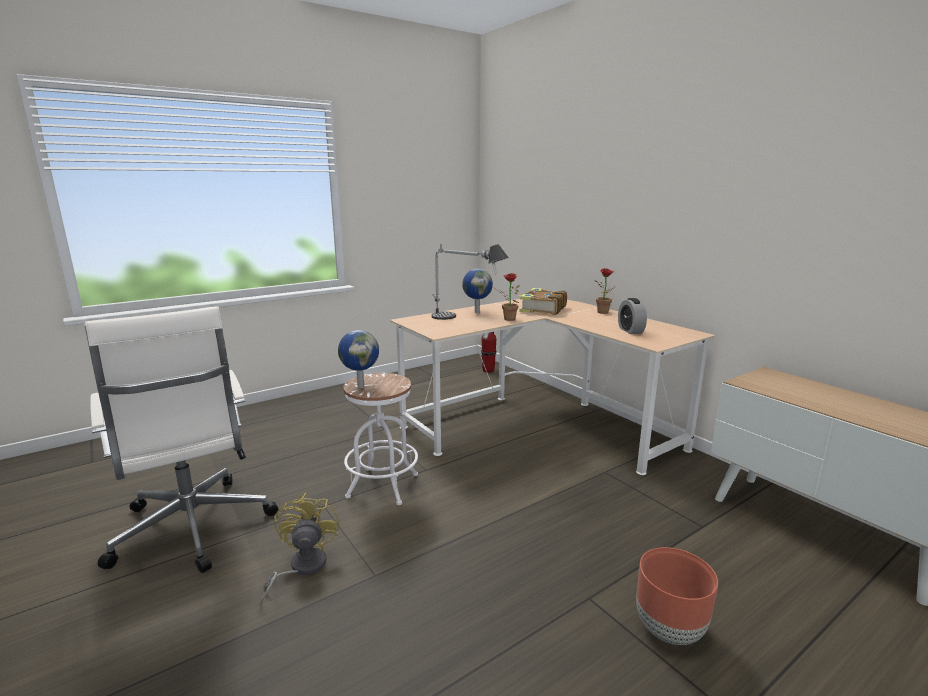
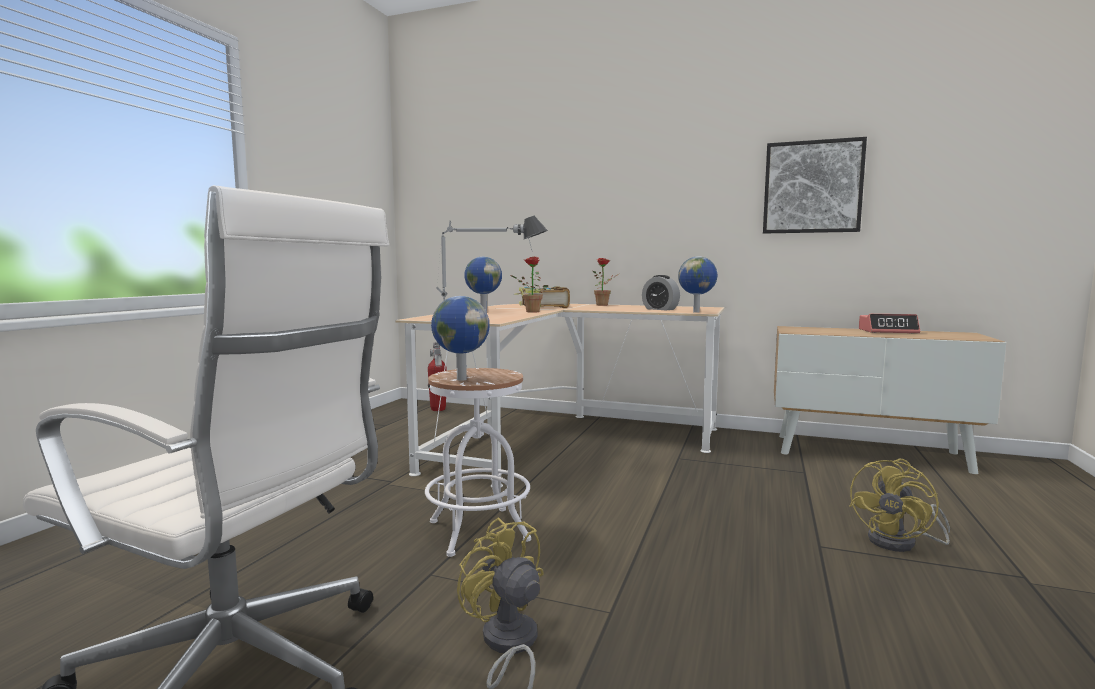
camera: 35 degrees left, 10 degrees down
(647, 343) = (697, 312): none -> globe
(670, 630) = (901, 543): brown planter -> yellow fan
(828, 216) = (812, 187): none -> picture
(874, 406) = (888, 331): none -> alarm clock

